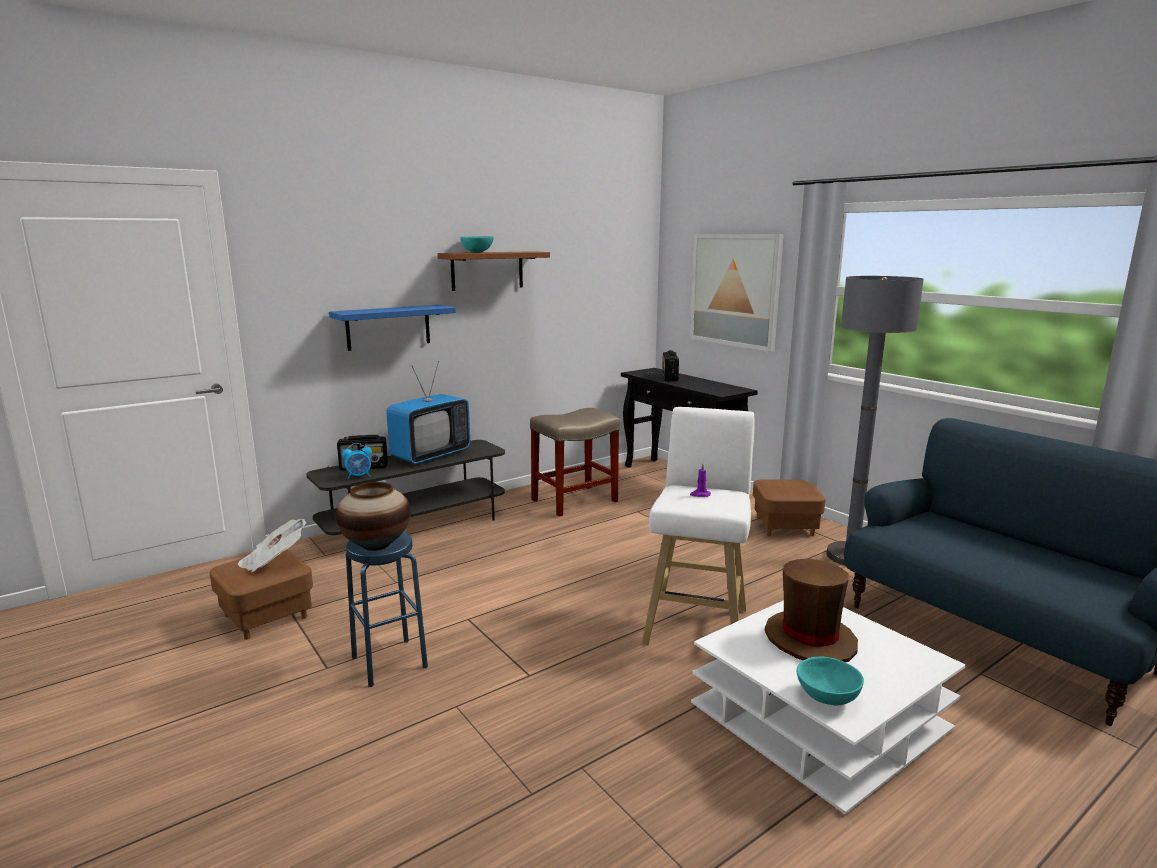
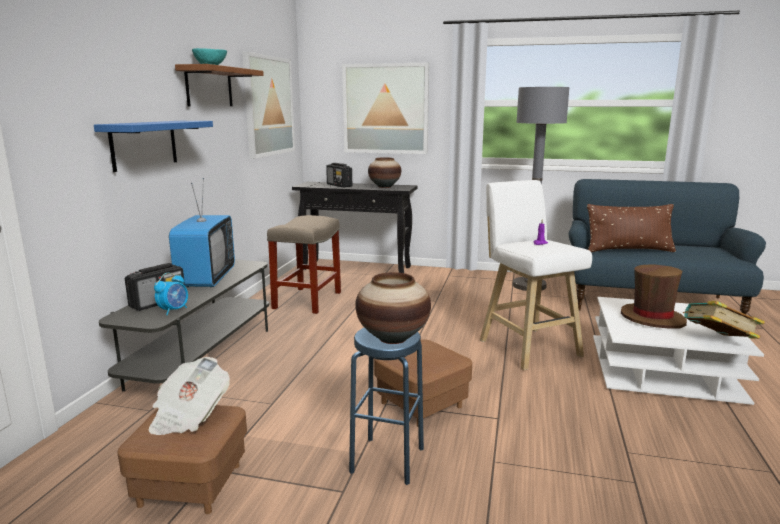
camera: 40 degrees left, 0 degrees up
(590, 284) = (268, 106): none -> picture
(712, 387) = (384, 186): none -> vase
(785, 526) = (469, 279): brown ottoman -> brown ottoman (422, 404)
(827, 699) = (717, 341): turquoise bowl -> book
(947, 542) = (628, 250): none -> brown pillow

